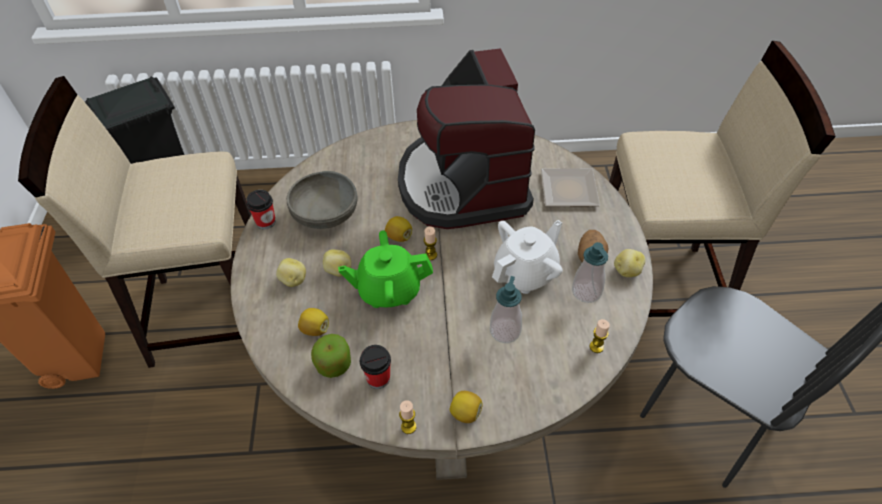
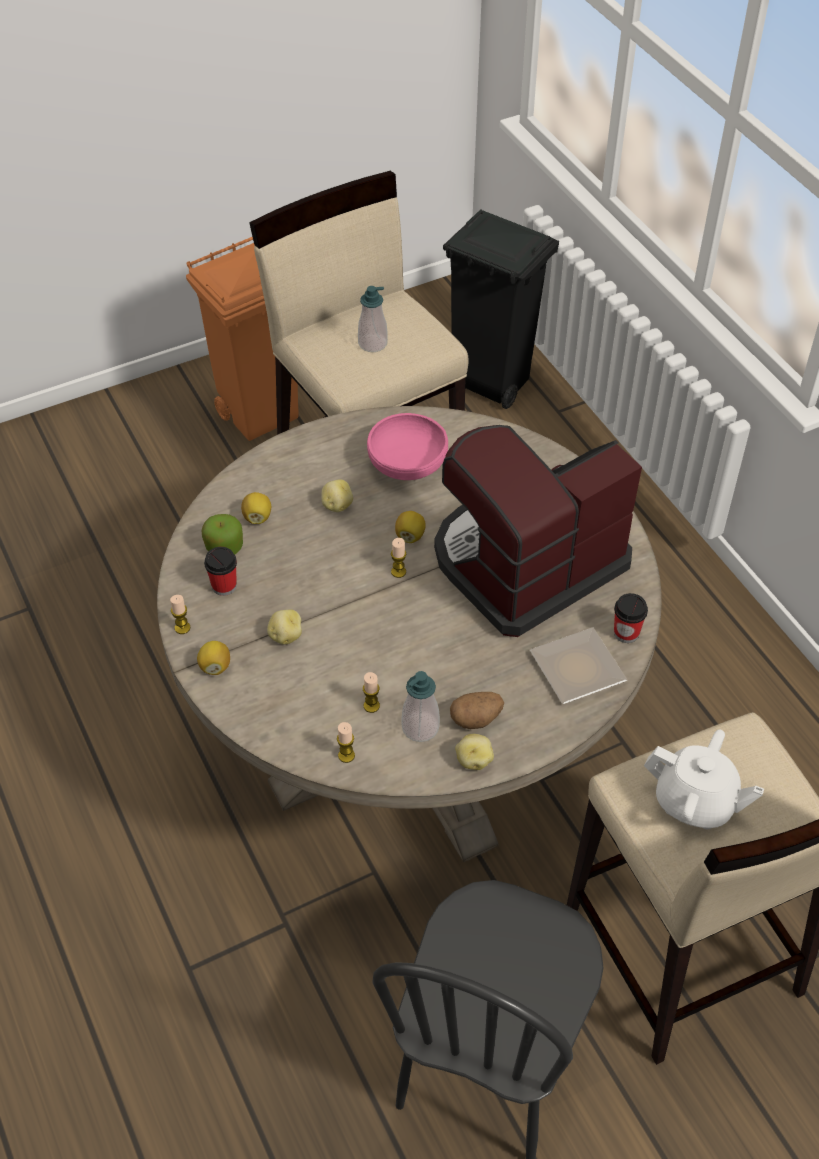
camera: 65 degrees right, 0 degrees up
(266, 222) = (370, 423): cup -> cup (626, 633)
(293, 280) = (306, 476): potato -> potato (285, 636)
(326, 214) = (407, 464): grey bowl -> pink bowl
(389, 290) = (333, 554): green teapot -> none
(505, 331) = (328, 668): soap dispenser -> soap dispenser (372, 343)
(526, 273) = (417, 664): white teapot -> white teapot (695, 802)
(554, 315) = (371, 706): none -> candle

